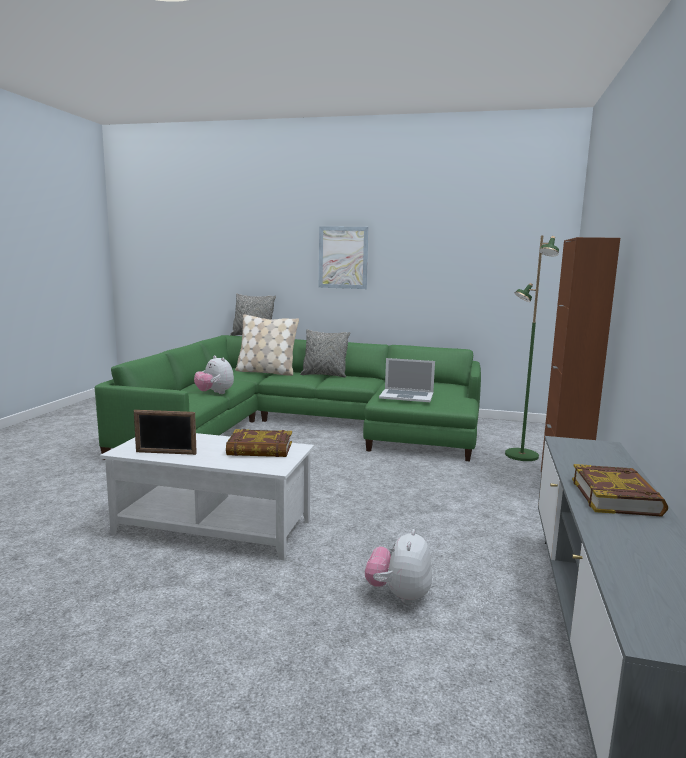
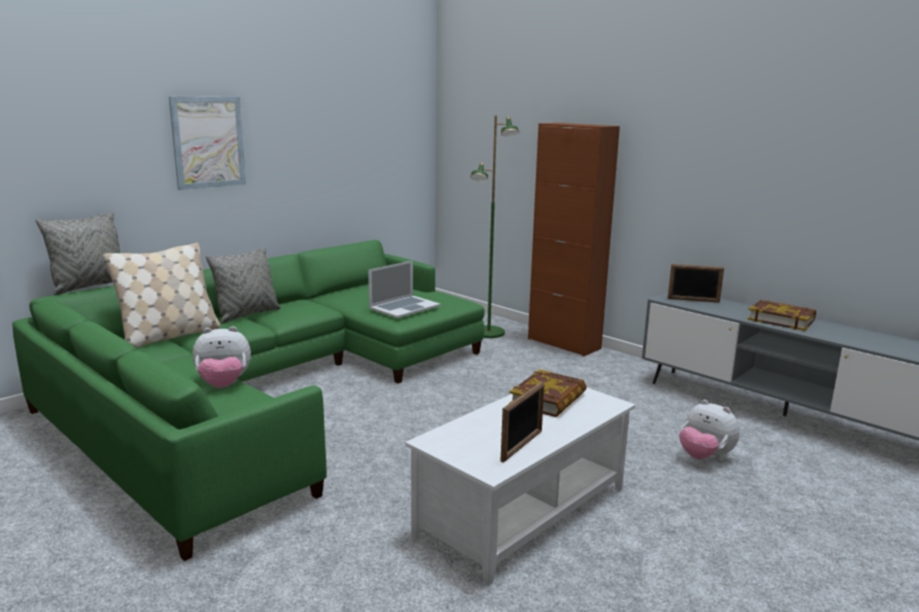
camera: 60 degrees left, 5 degrees up
(590, 452) = (693, 300): none -> picture frame

